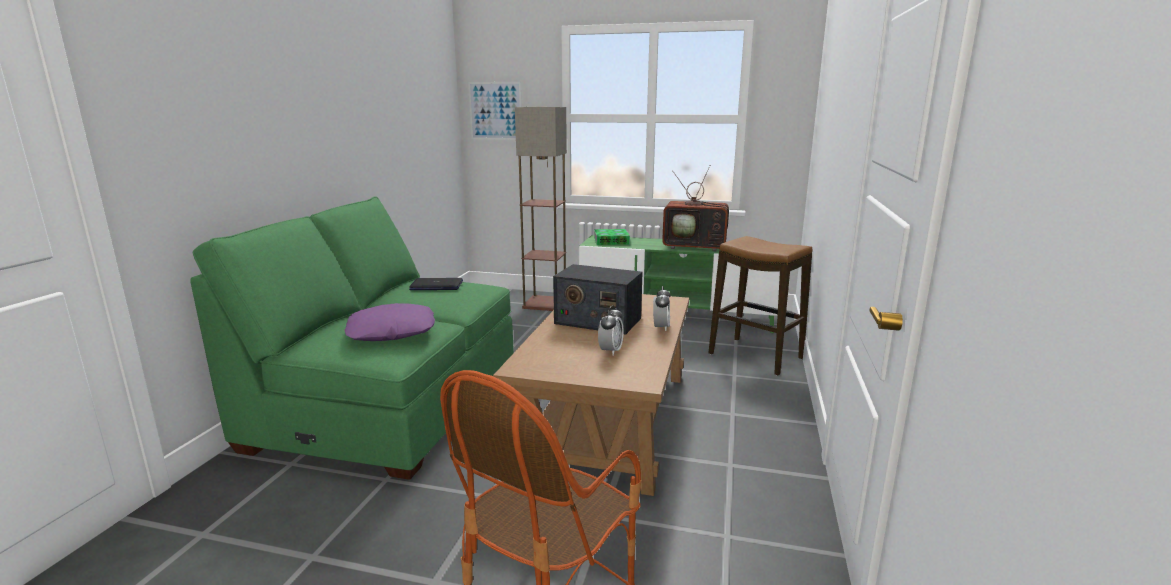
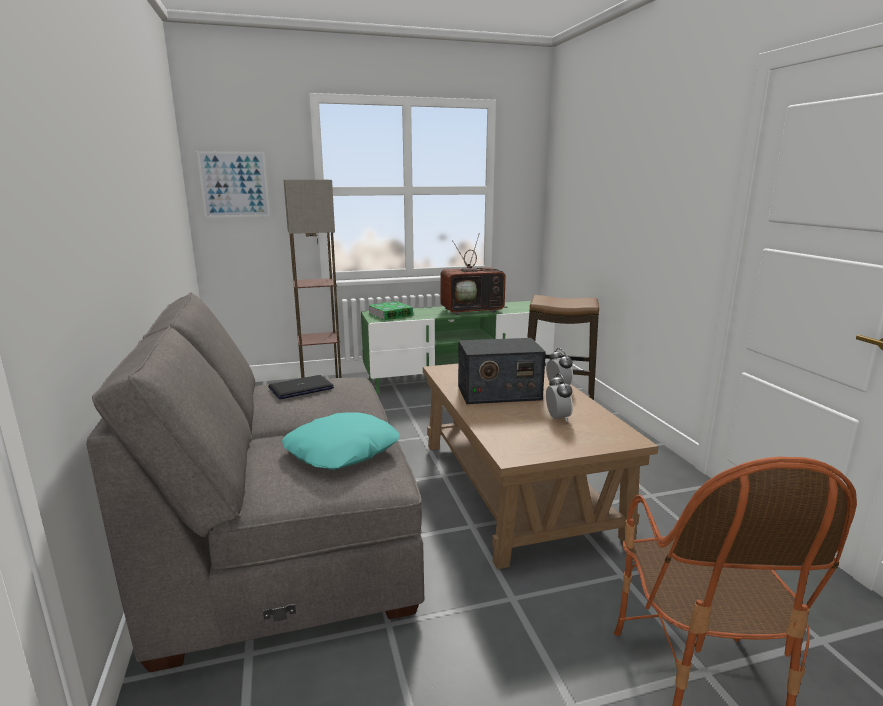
camera: 30 degrees left, 0 degrees up
(391, 332) = (342, 451): purple pillow -> turquoise pillow
(391, 405) = (288, 540): green sofa -> grey sofa

